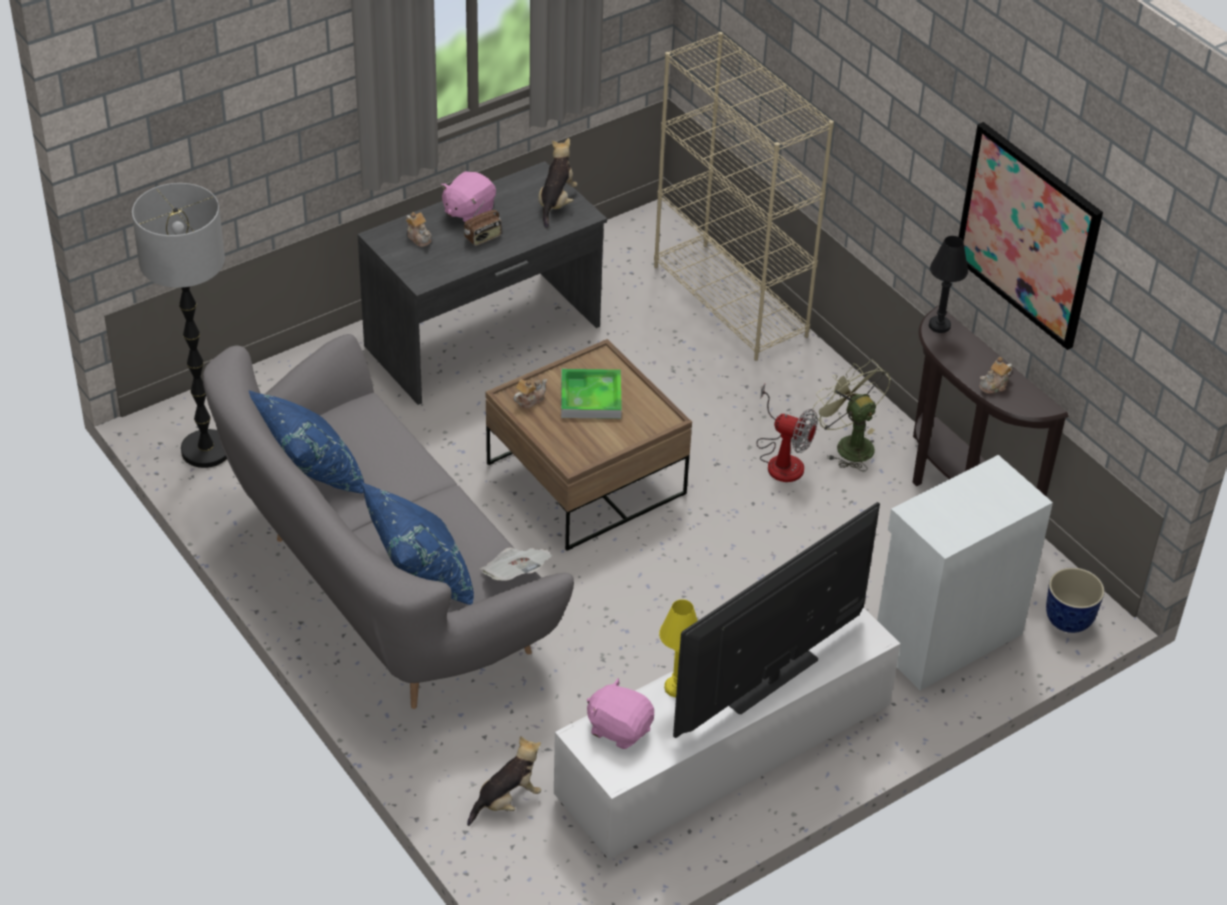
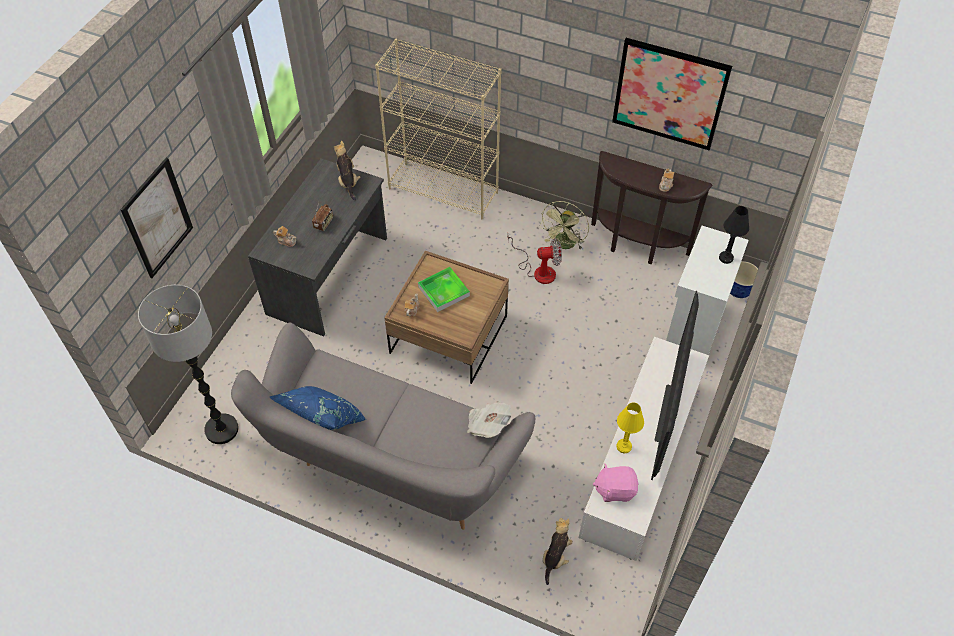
camera: 30 degrees left, 10 degrees up
(235, 108) = (158, 218): none -> picture
(420, 575) = (436, 455): blue pillow -> none
(468, 212) = (302, 211): pink plush toy -> none
(848, 444) = (564, 245): green fan -> green fan turned 90 degrees counterclockwise
(939, 325) = (612, 163): black table lamp -> black table lamp (726, 258)

